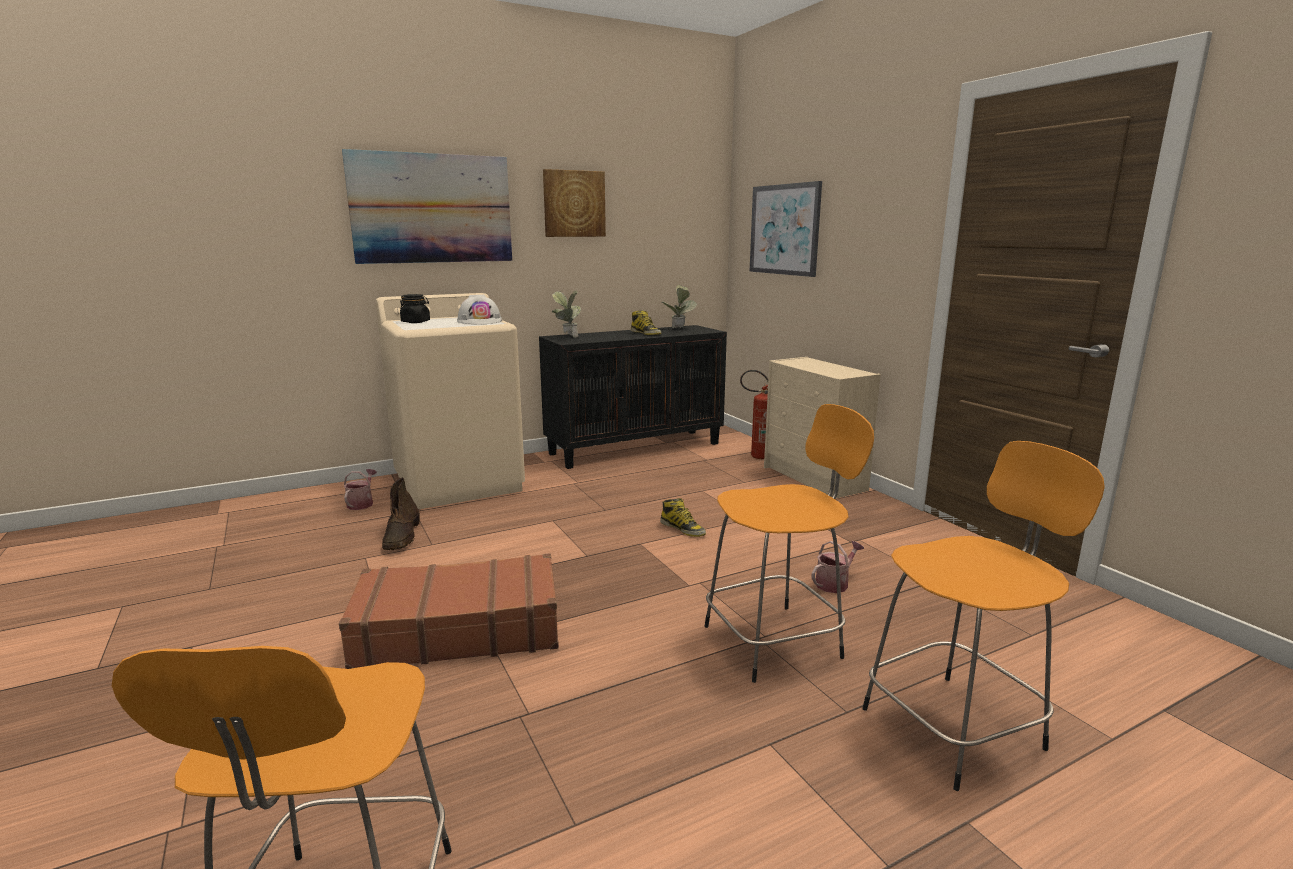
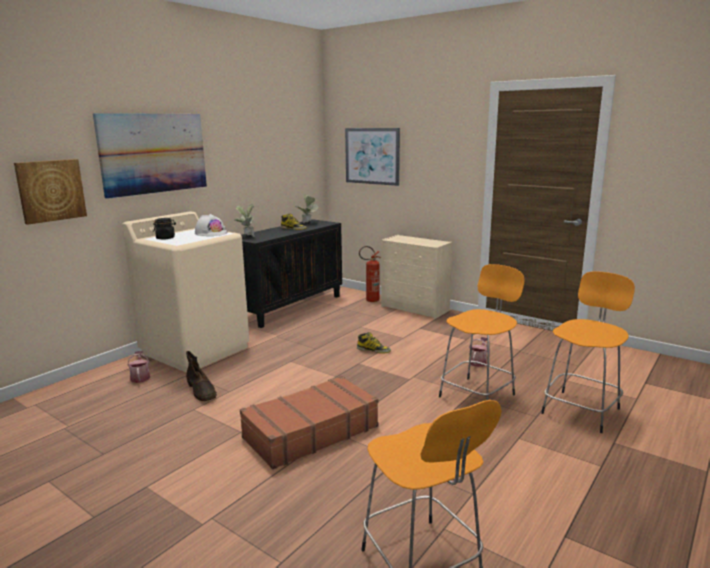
camera: 25 degrees left, 0 degrees up
(574, 204) = (239, 143): picture -> picture (51, 190)

